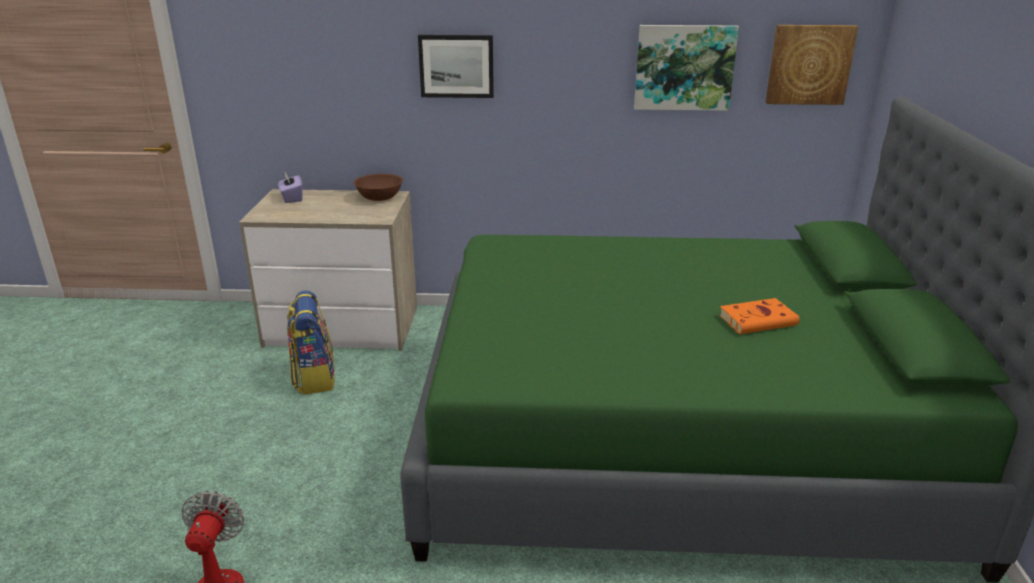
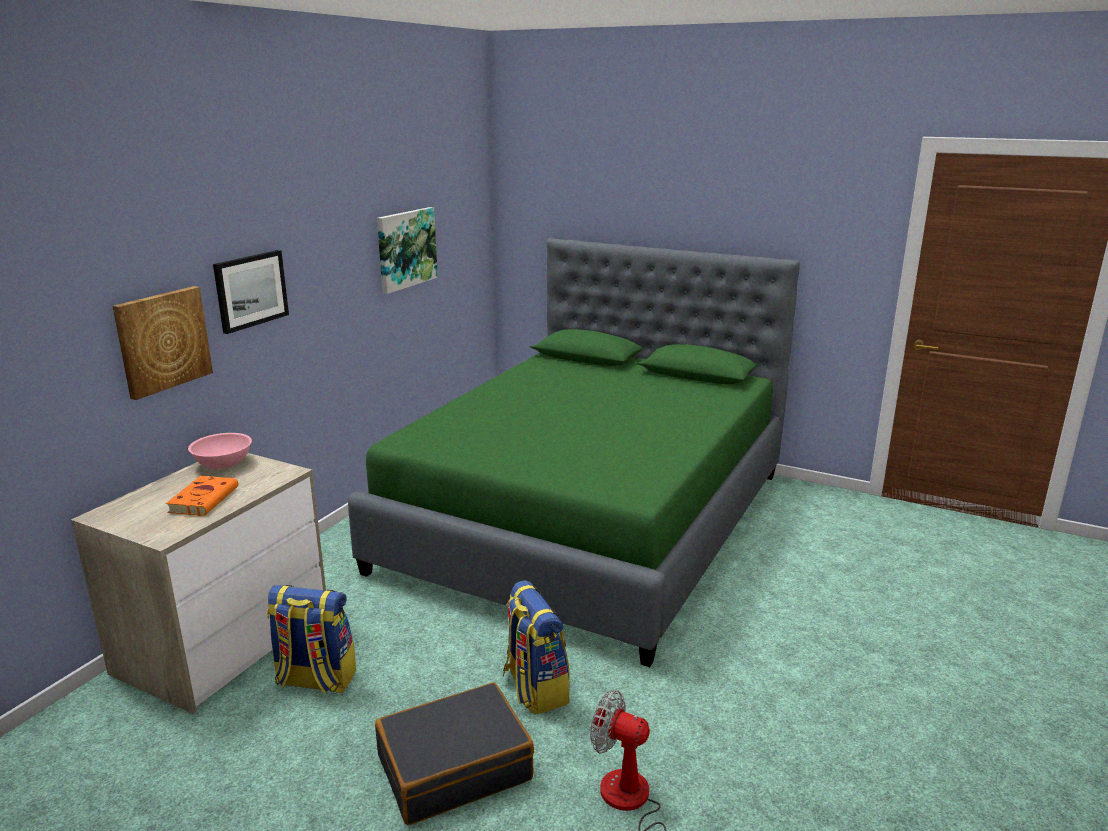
camera: 65 degrees left, 5 degrees down
(231, 478) = (454, 767): none -> black suitcase
(292, 198) = (133, 510): purple tissue box -> none
(347, 490) = (534, 688): none -> backpack
(380, 198) = (223, 463): brown bowl -> pink bowl
(759, 320) = (635, 396): orange book -> orange book (204, 499)
(809, 64) = (465, 230): picture -> picture (162, 340)

